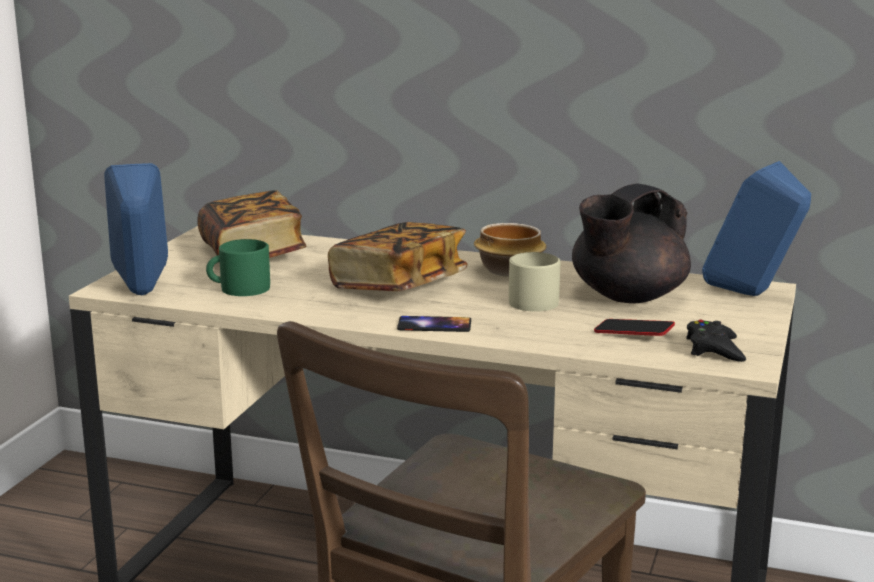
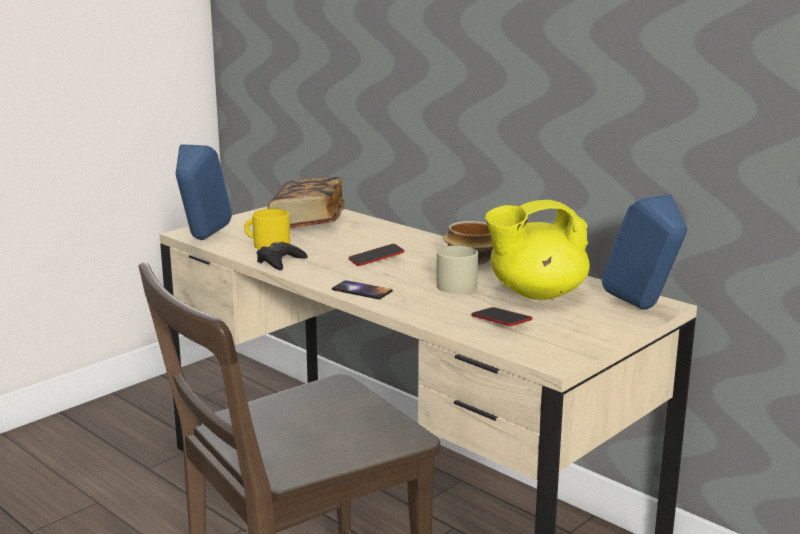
camera: 25 degrees right, 0 degrees up
(239, 288) = (267, 244): green mug -> yellow mug
(398, 285) = (376, 259): book -> phone
(627, 297) = (535, 293): black teapot -> yellow teapot
(714, 349) = (548, 344): black game controller -> black game controller (280, 261)

